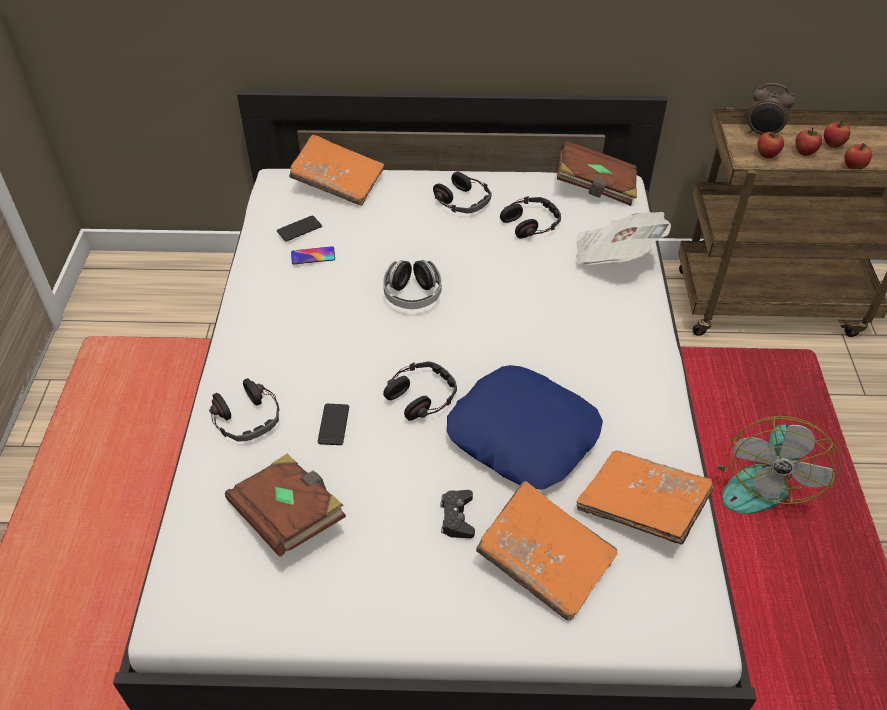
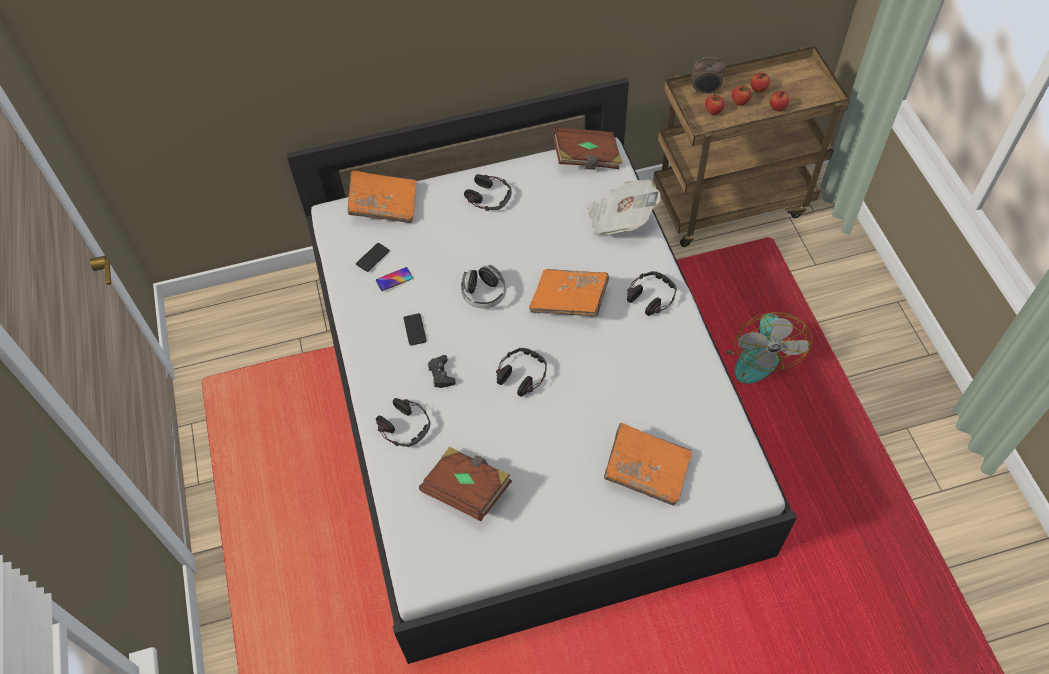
camera: 15 degrees left, 10 degrees up
(333, 424) = (468, 414): phone -> phone (415, 329)
(457, 517) = (579, 457): black game controller -> black game controller (441, 374)
(523, 434) = (602, 384): blue pillow -> none
(530, 223) = (548, 205): headphones -> headphones (651, 296)
(642, 507) = (697, 415): orange book -> orange book (569, 300)

